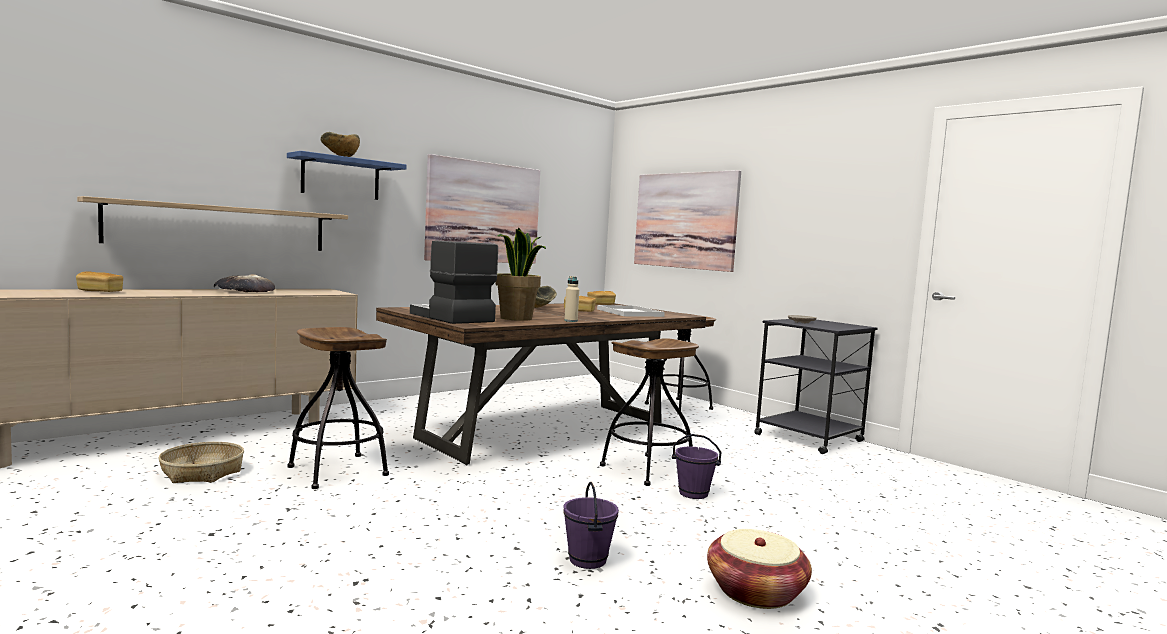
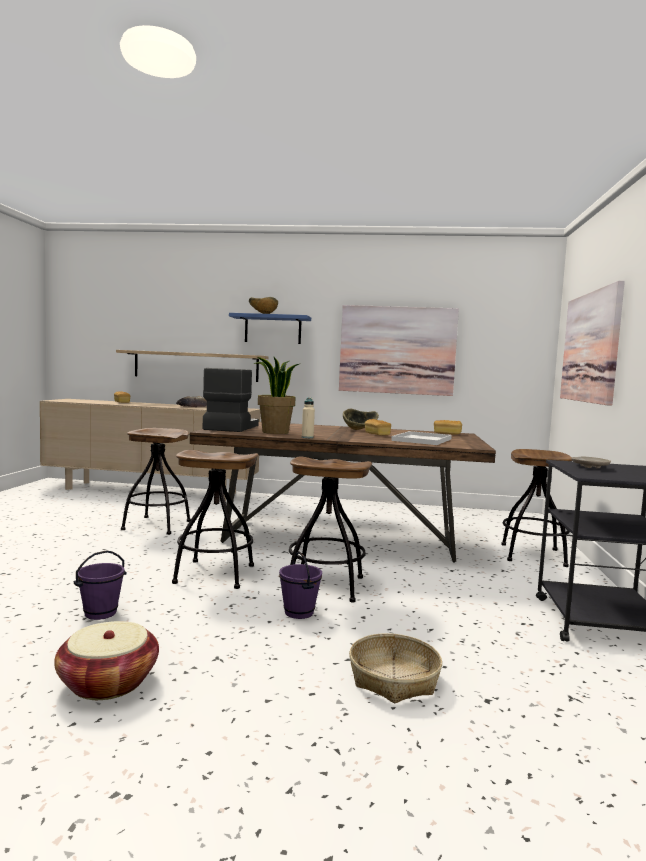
camera: 50 degrees right, 0 degrees up
(202, 472) = (110, 509): basket -> basket (394, 679)
(554, 492) = (214, 573): none -> brown stool

